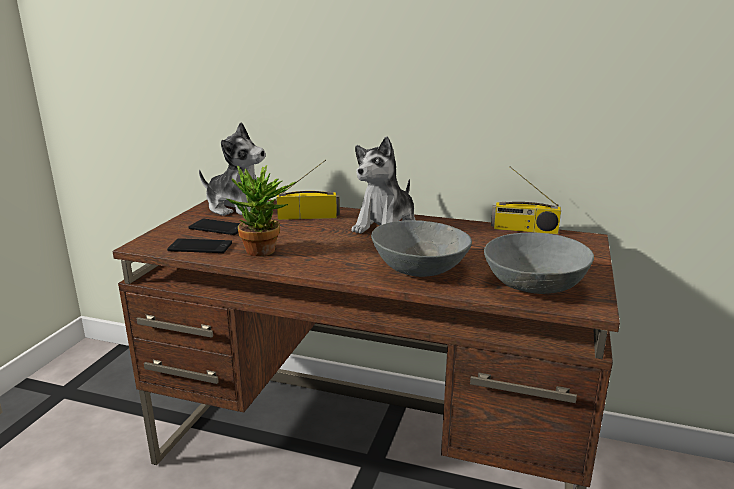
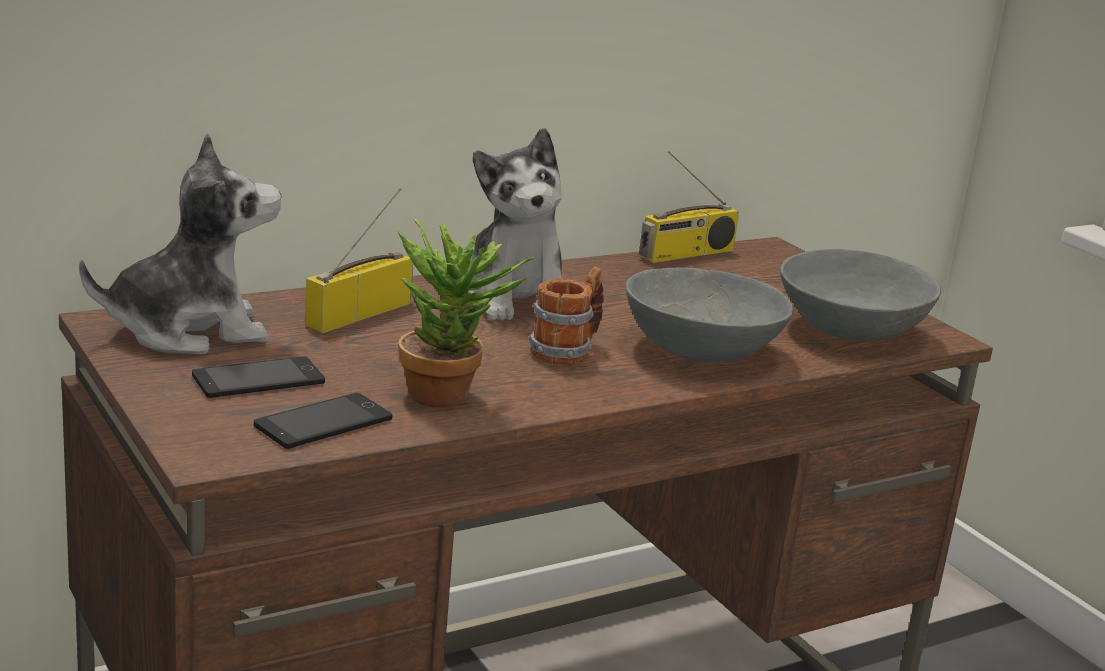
camera: 50 degrees left, 0 degrees up
(355, 251) = (567, 350): none -> mug

